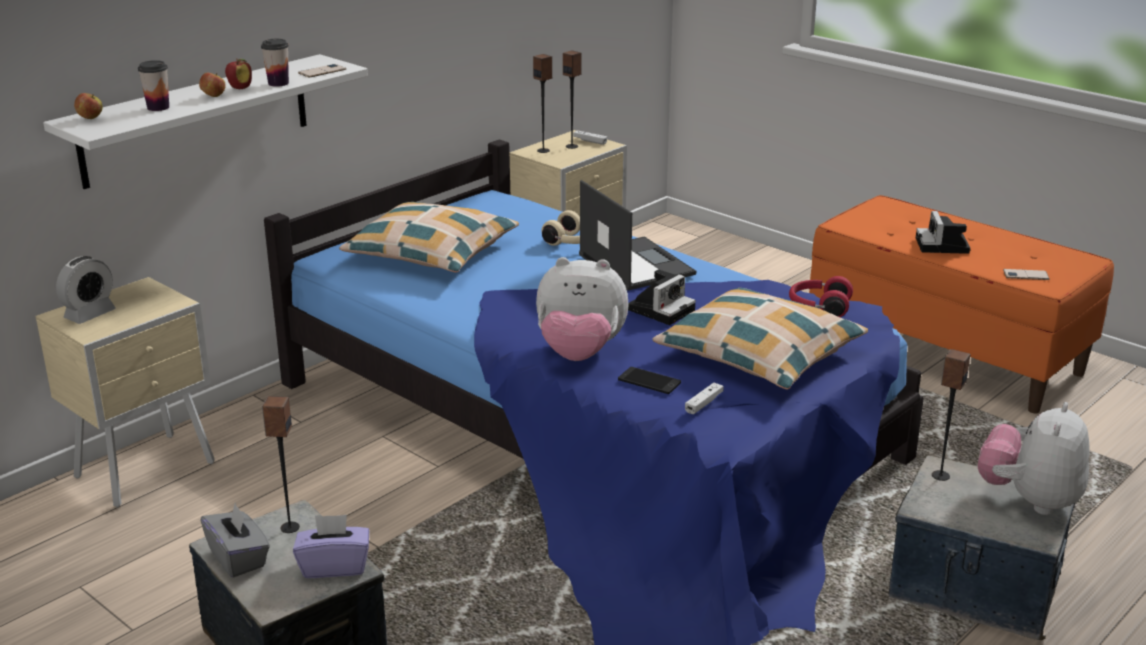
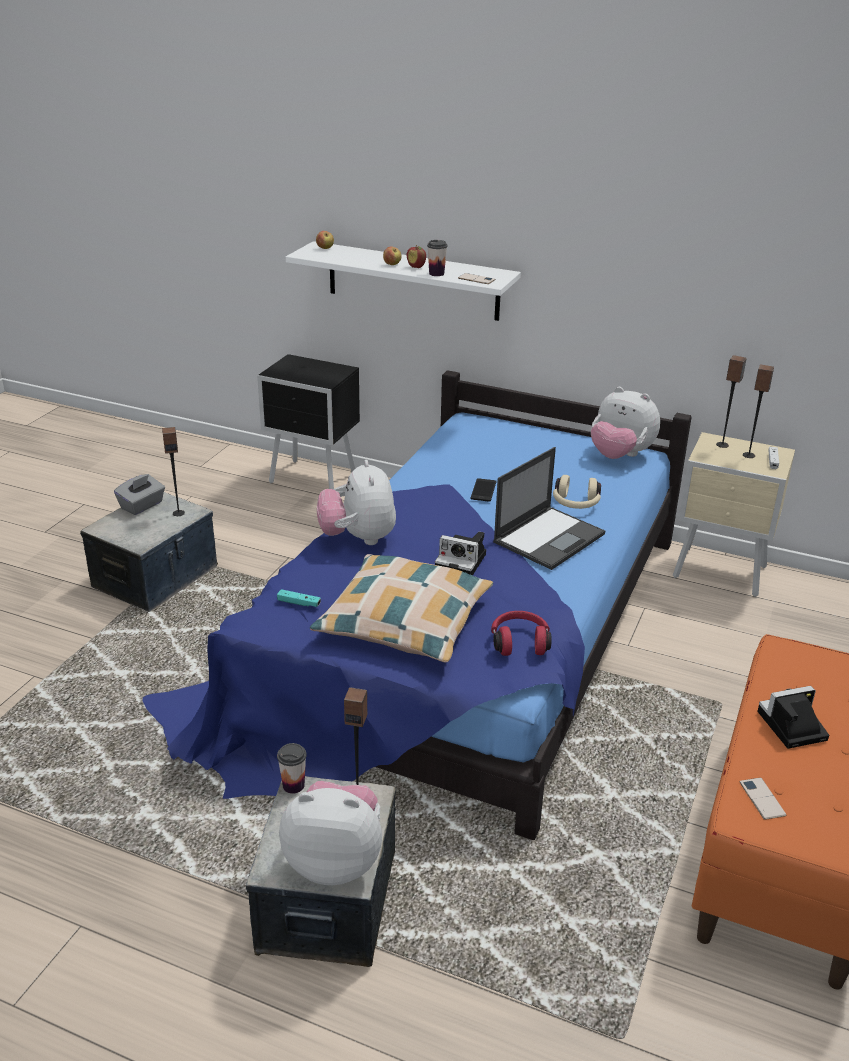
camera: 70 degrees right, 5 degrees up
(90, 314) = (296, 366): alarm clock -> none
(149, 470) = (314, 480): beige nightstand -> black nightstand
(158, 107) = (358, 257): cup -> cup (293, 785)
(334, 566) = (142, 537): purple tissue box -> none
(432, 253) = (504, 452): pillow -> none
(489, 205) = (620, 455): none -> plush toy
(649, 381) = (325, 574): phone -> phone (483, 490)
(704, 403) = (299, 603): white game controller -> turquoise game controller

